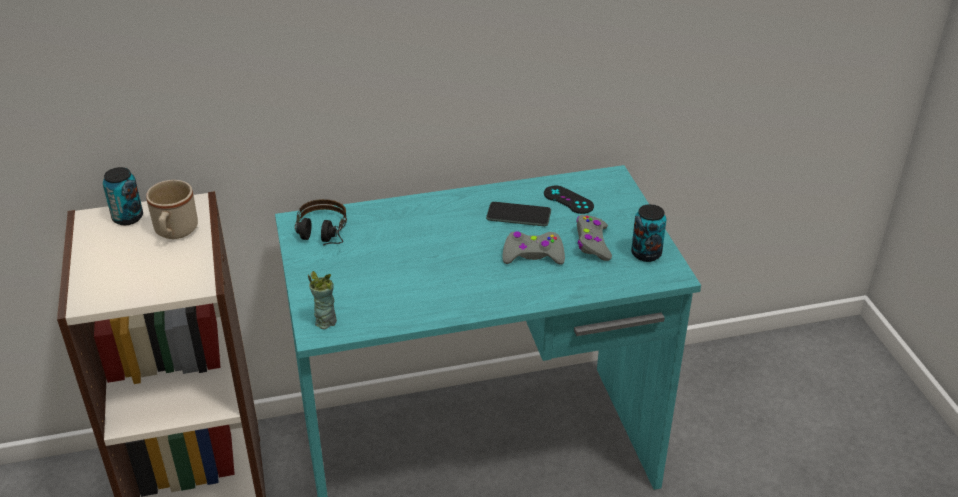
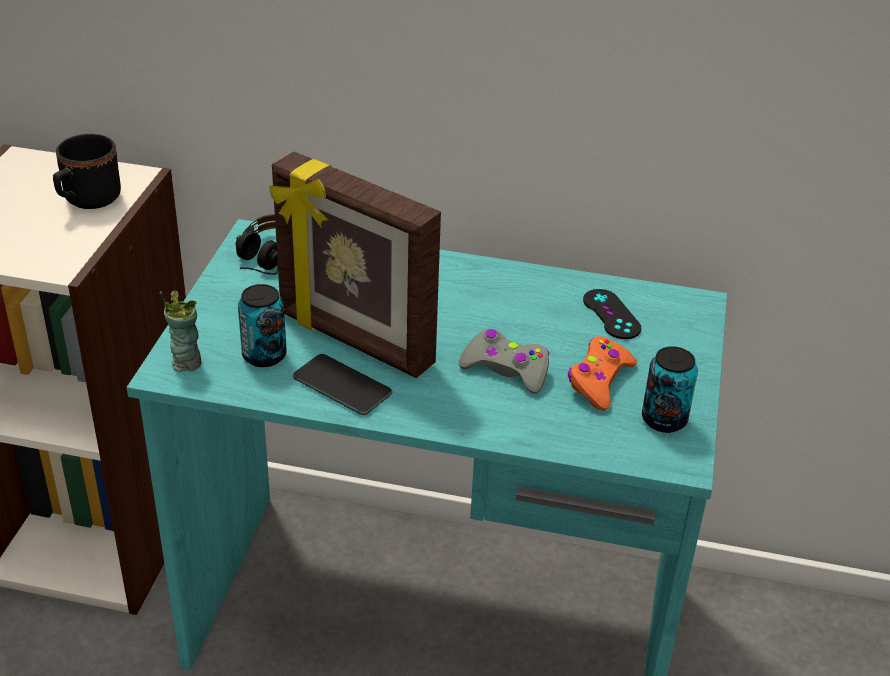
camera: 25 degrees right, 0 degrees up
(128, 217) = (55, 170): can -> can (264, 355)
(175, 233) = (87, 201): beige mug -> black mug
(424, 269) = (354, 341): none -> picture frame
(518, 215) = (529, 313): phone -> phone (342, 385)
(592, 243) = (599, 381): grey game controller -> orange game controller

